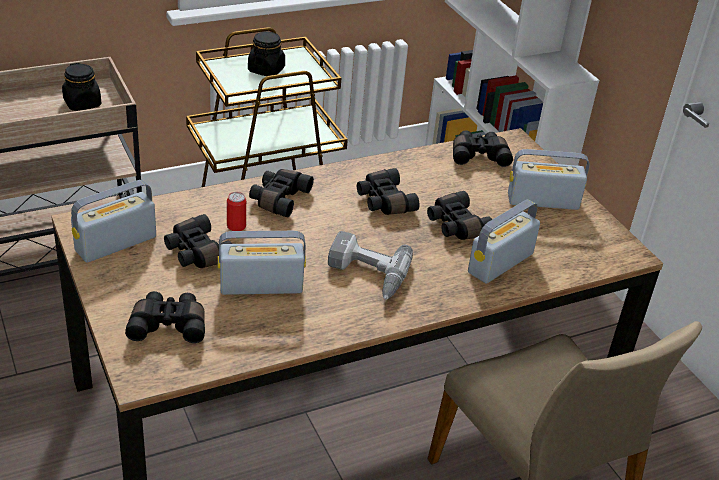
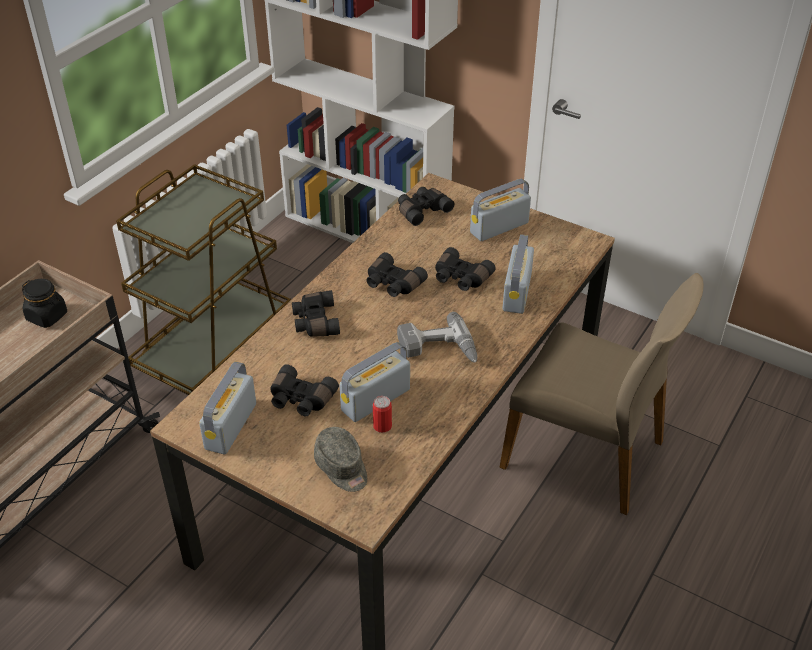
camera: 30 degrees left, 5 degrees up
(168, 325) = (342, 468): black binoculars -> grey cap
(236, 226) = (307, 361): can -> can (382, 426)
(266, 70) = (187, 210): black jar -> none

